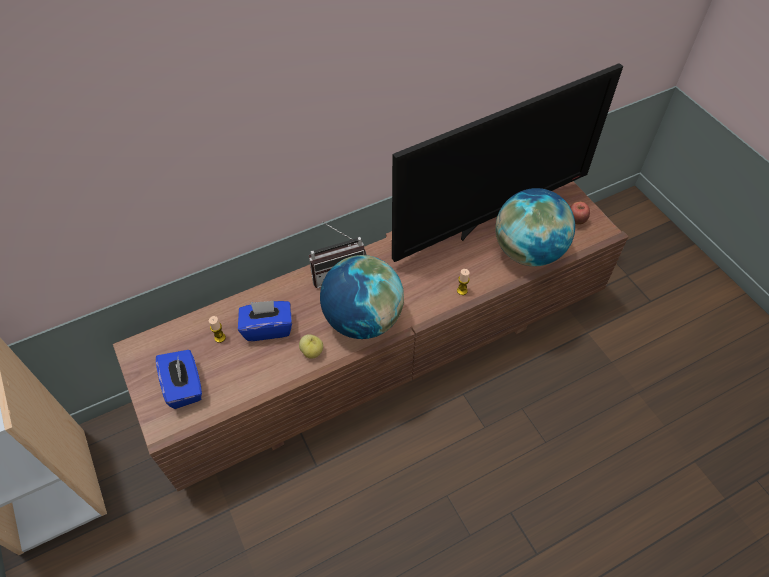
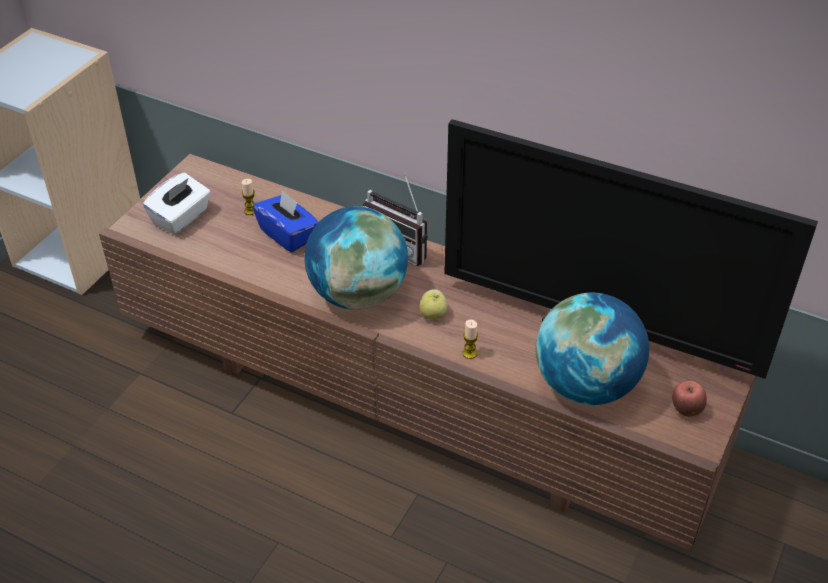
camera: 55 degrees right, 10 degrees down
(184, 387) = (181, 218): blue tissue box -> white tissue box
(312, 351) = (287, 278): apple -> apple (433, 314)

